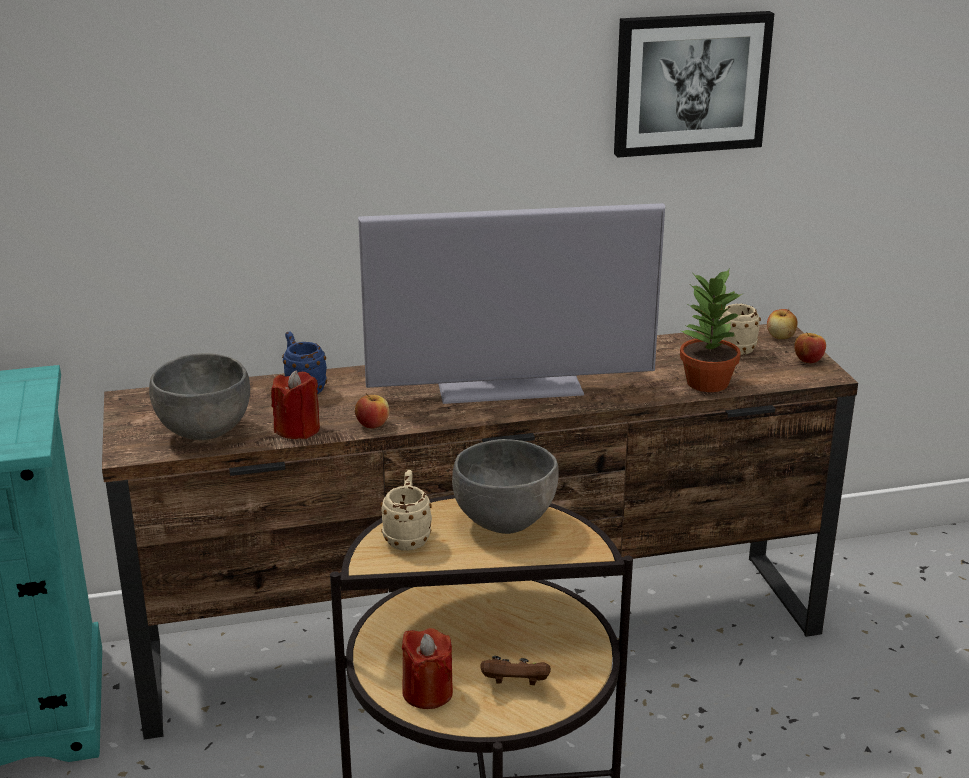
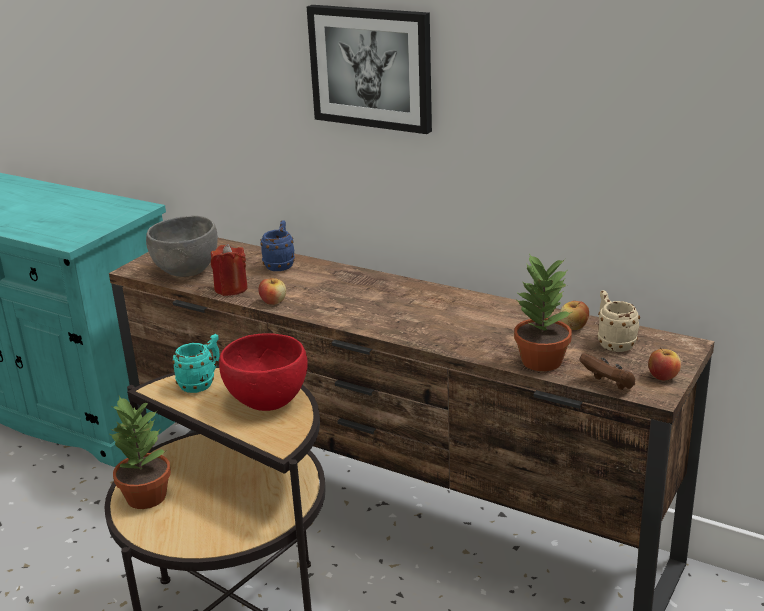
camera: 45 degrees right, 0 degrees up
(407, 536) = (201, 383): beige mug -> turquoise mug
(427, 692) = (145, 496): red candle -> potted plant
(505, 521) = (268, 401): grey bowl -> red bowl
(510, 388) = (397, 310): television -> none
(515, 685) = (193, 520): brown game controller -> brown game controller (608, 385)
(690, 83) = (613, 79): picture -> picture (371, 67)
(780, 337) = (676, 349): apple -> apple (573, 327)

